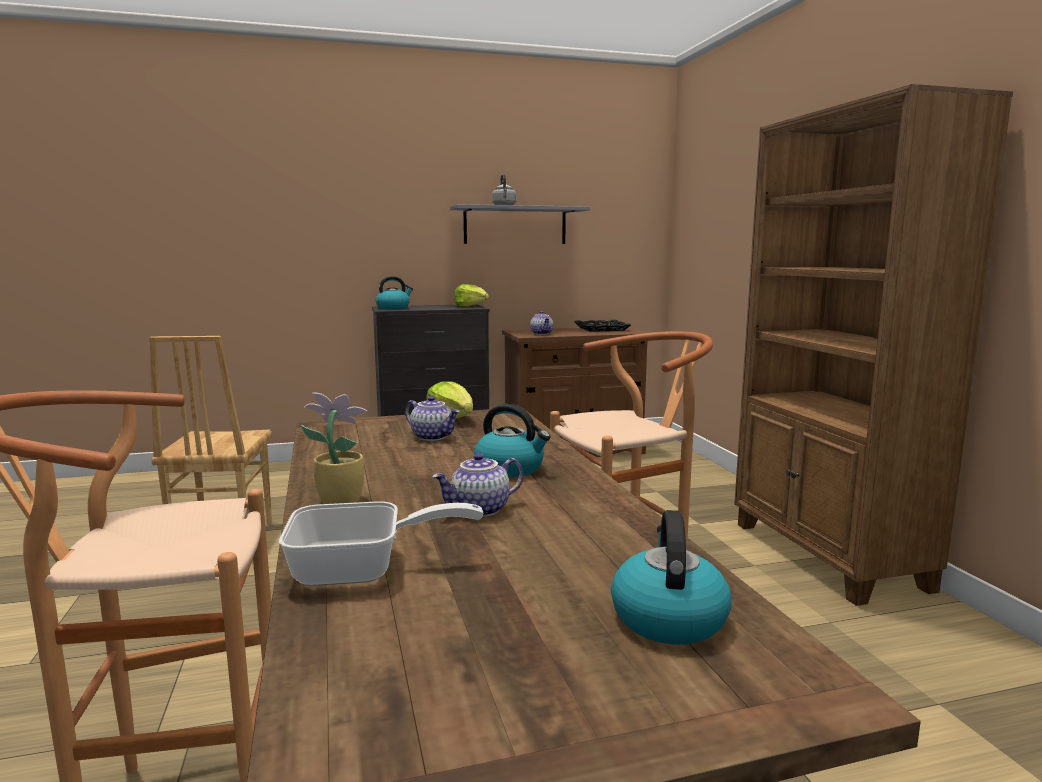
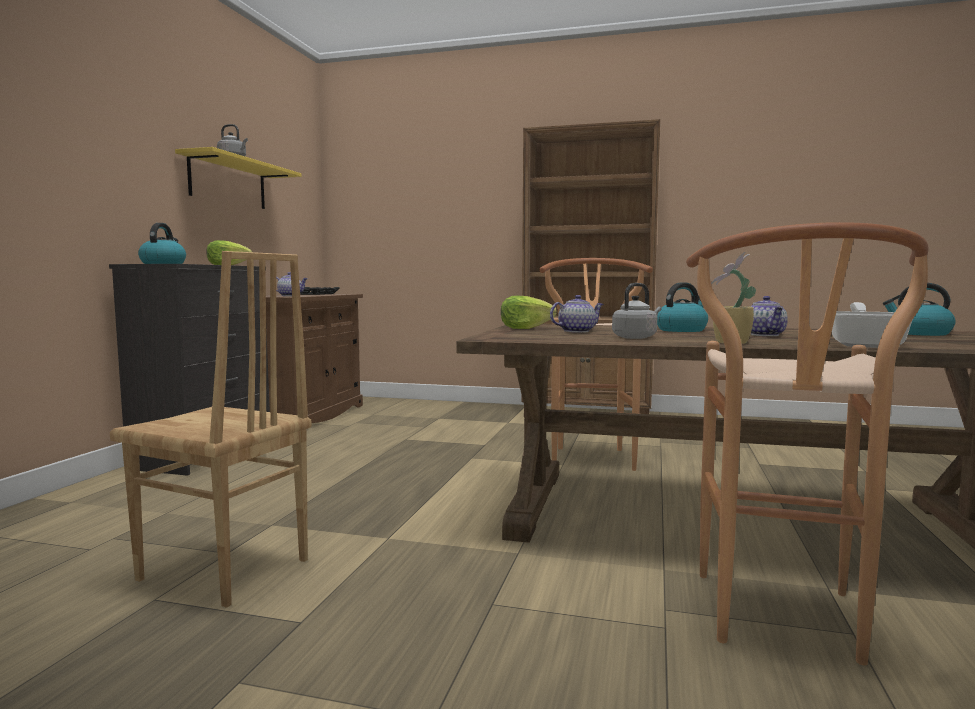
camera: 60 degrees left, 5 degrees down
(376, 462) = (636, 337): none -> grey kettle
(515, 225) = (228, 183): grey shelf -> yellow shelf

